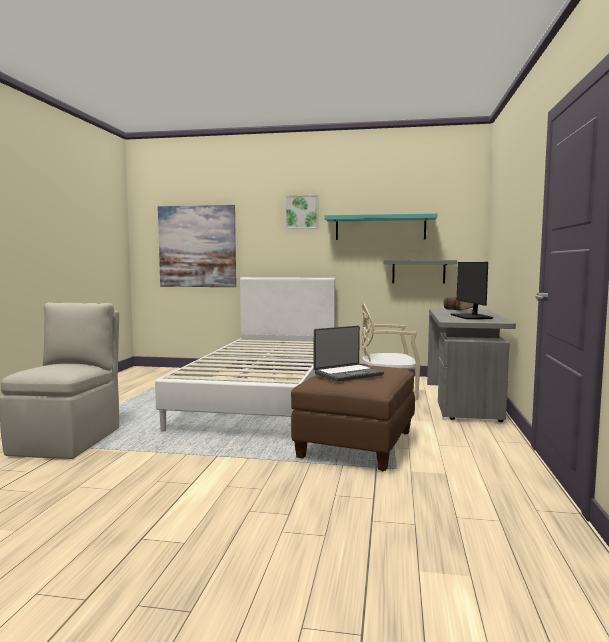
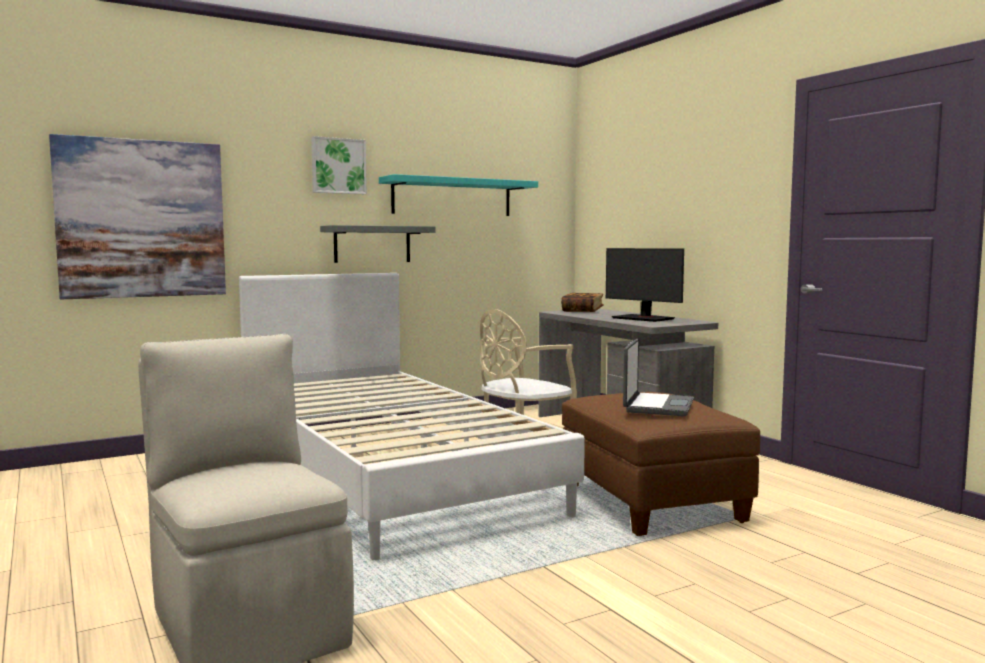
camera: 40 degrees left, 0 degrees up
(418, 271) = (501, 261): grey shelf -> grey shelf (372, 244)

